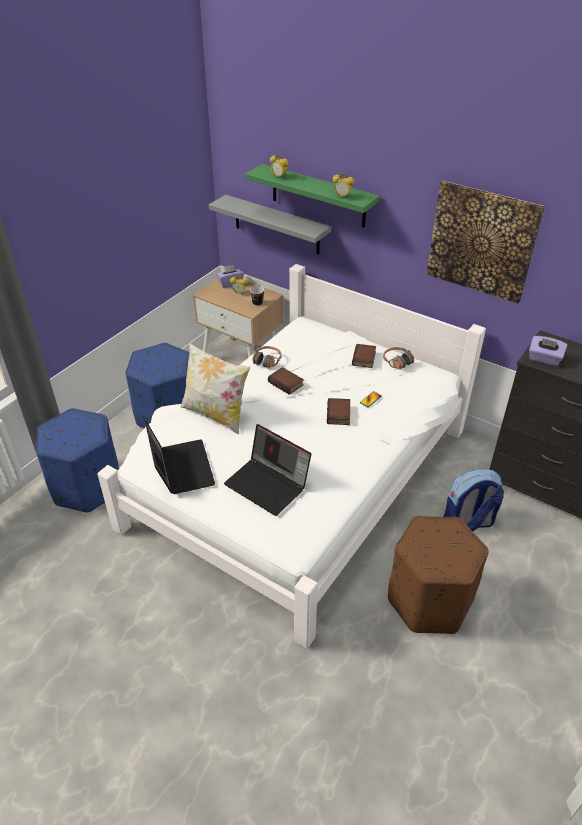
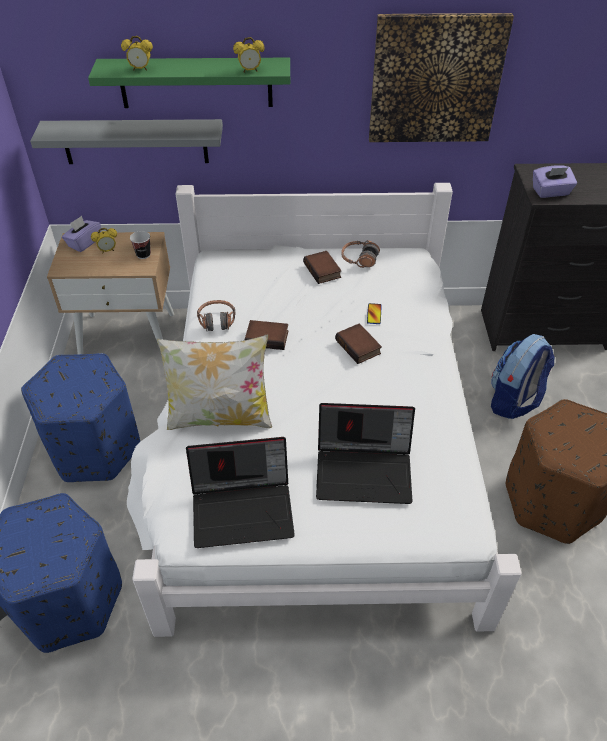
camera: 35 degrees left, 5 degrees up
(181, 468) = (244, 508): laptop -> laptop turned 135 degrees clockwise

